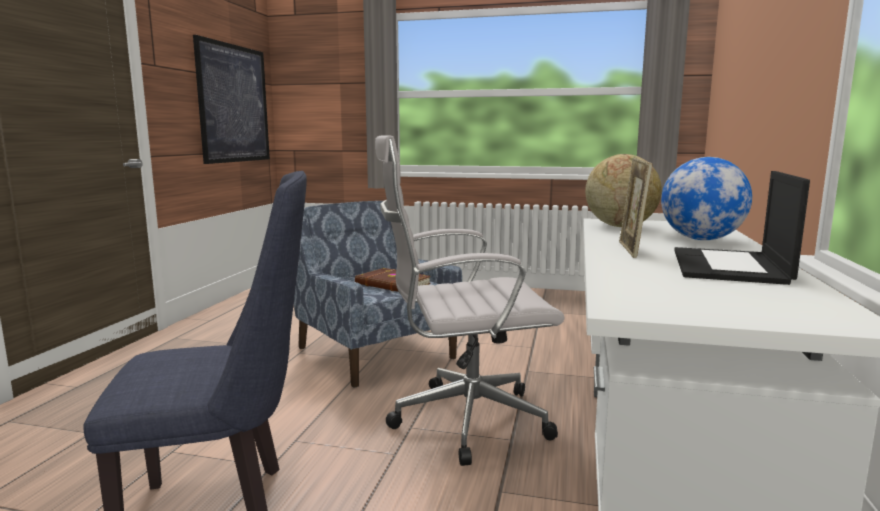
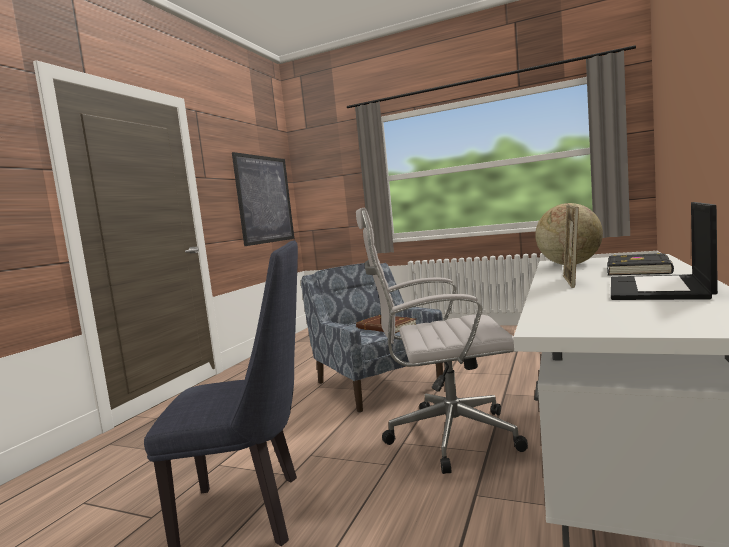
camera: 10 degrees right, 5 degrees down
(701, 239) = (640, 269): globe -> black book

